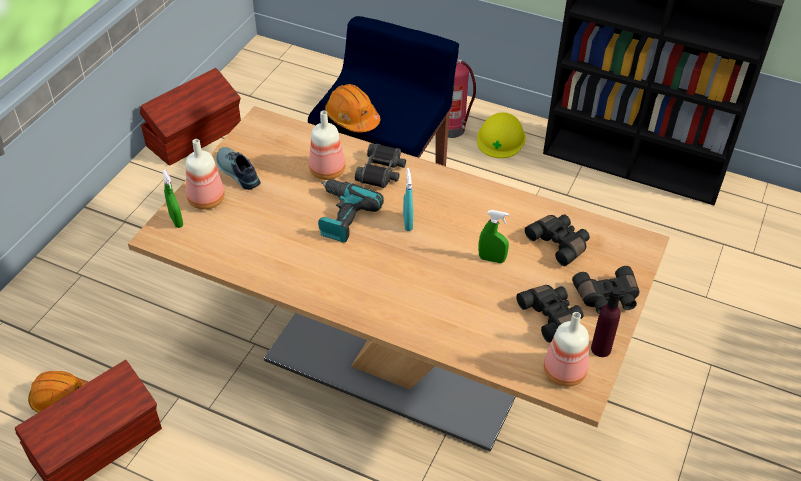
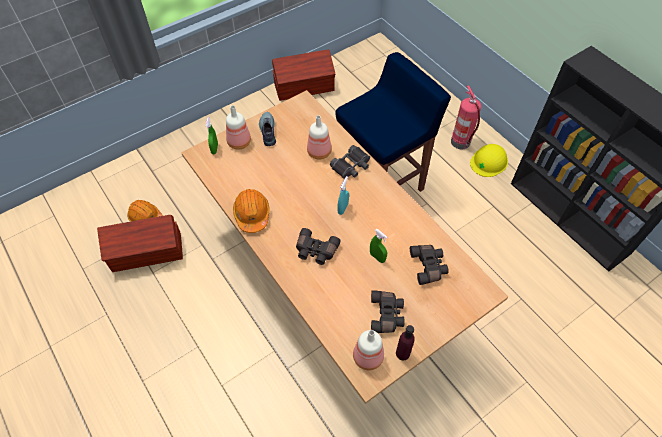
camera: 30 degrees right, 10 degrees up
(342, 216) = (307, 186): power drill -> none
(352, 118) = (360, 121): orange hard hat -> orange hard hat (252, 214)
(607, 298) = (432, 320): black binoculars -> black binoculars (315, 251)

